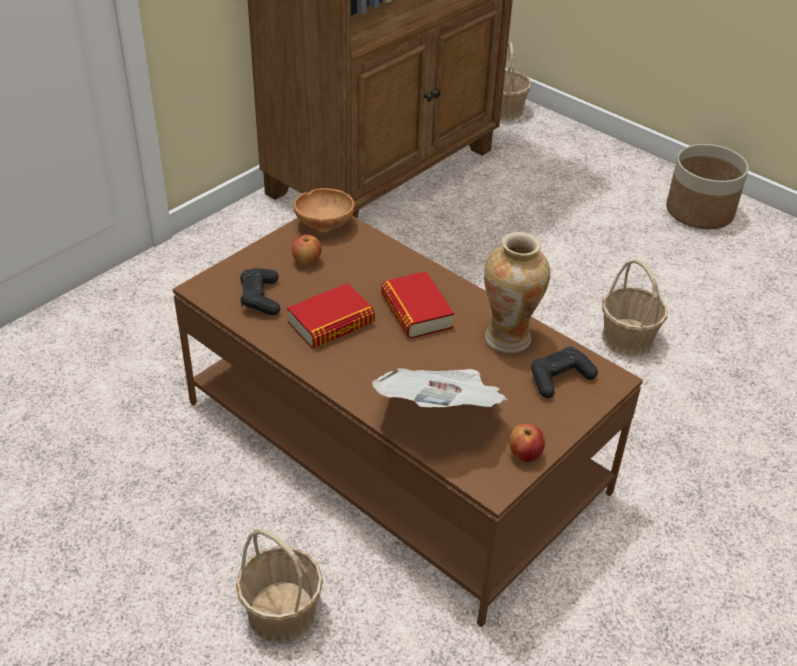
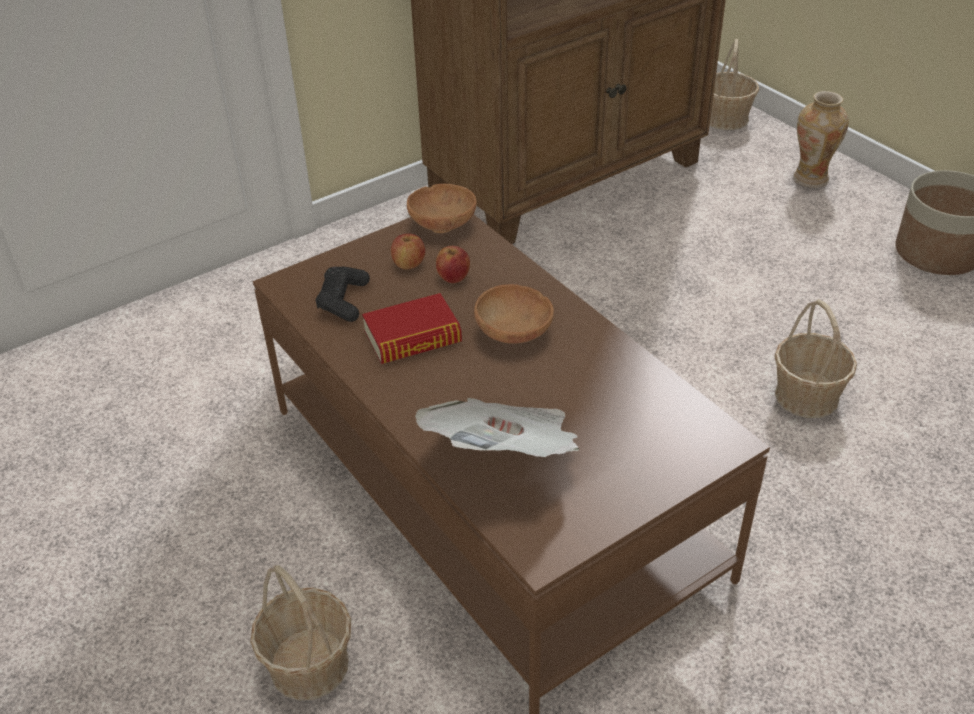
camera: 15 degrees right, 0 degrees up
(416, 311) = (515, 334): book -> brown bowl
(508, 337) = (616, 376): vase -> vase (811, 178)
(525, 455) = (591, 521): apple -> apple (453, 278)
(559, 378) = (664, 433): black game controller -> none

